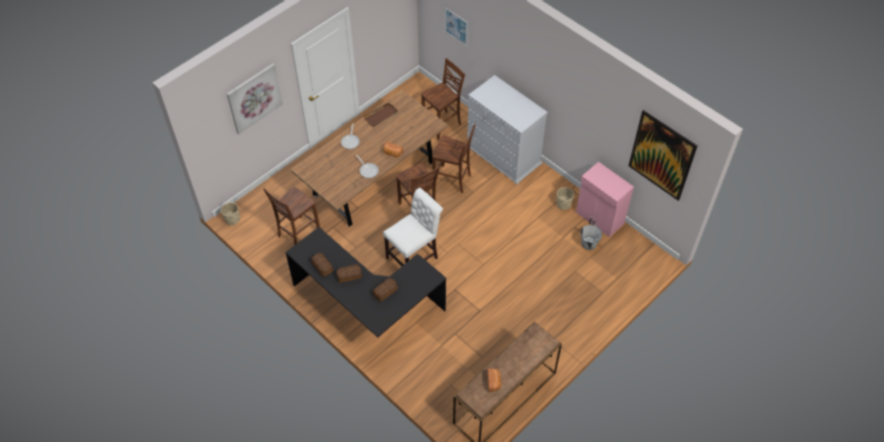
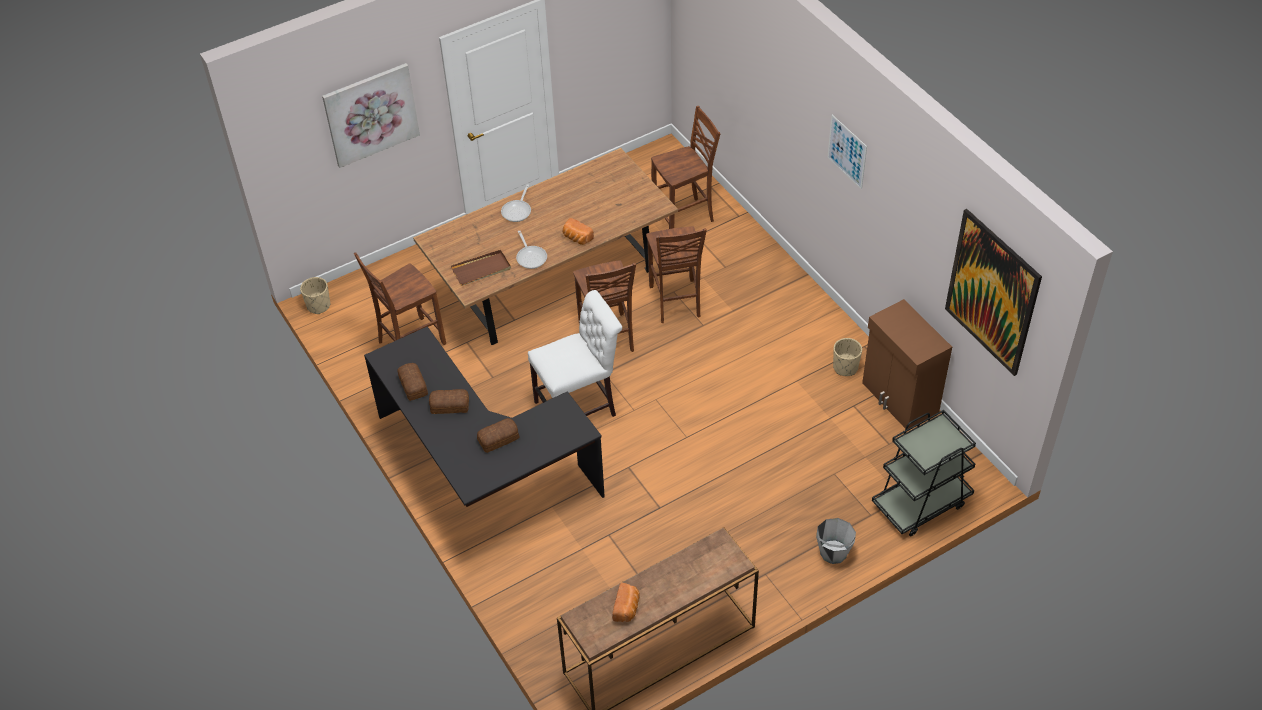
camera: 15 degrees right, 5 degrees down
(381, 116) = (577, 181): brown tray -> brown tray (481, 269)
(452, 180) = (675, 302): brown chair -> brown chair turned 45 degrees clockwise
(456, 26) = (719, 57): picture -> picture (847, 151)
(504, 155) = (769, 277): white dresser -> none
(588, 244) = (869, 435): grey bucket -> grey bucket (833, 552)
(599, 218) = (899, 399): pink cabinet -> brown cabinet
(628, 280) = (921, 503): none -> black cart

